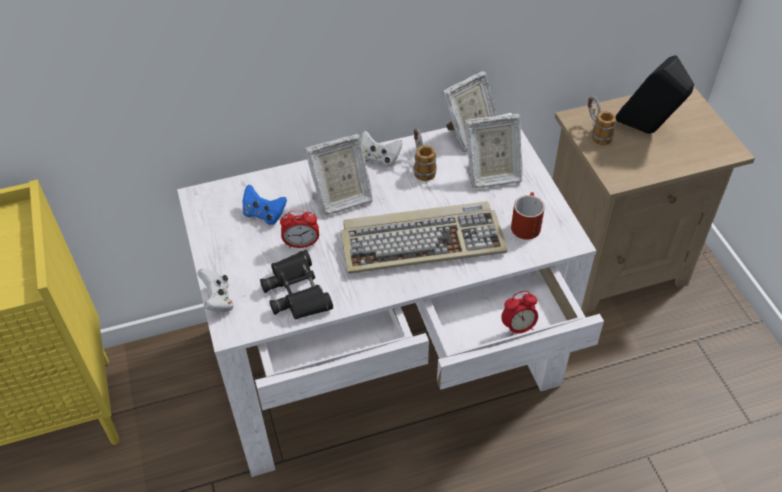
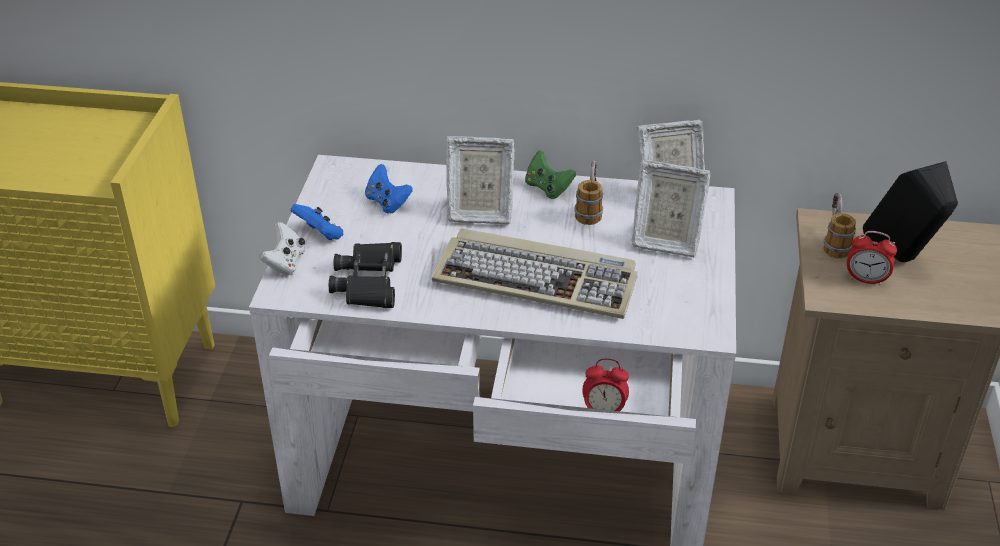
camera: 25 degrees right, 10 degrees down
(229, 263) = (320, 234): none -> blue game controller
(301, 244) = (406, 241): alarm clock -> alarm clock (866, 280)
(379, 158) = (547, 188): white game controller -> green game controller
(525, 224) = (669, 300): red mug -> none

